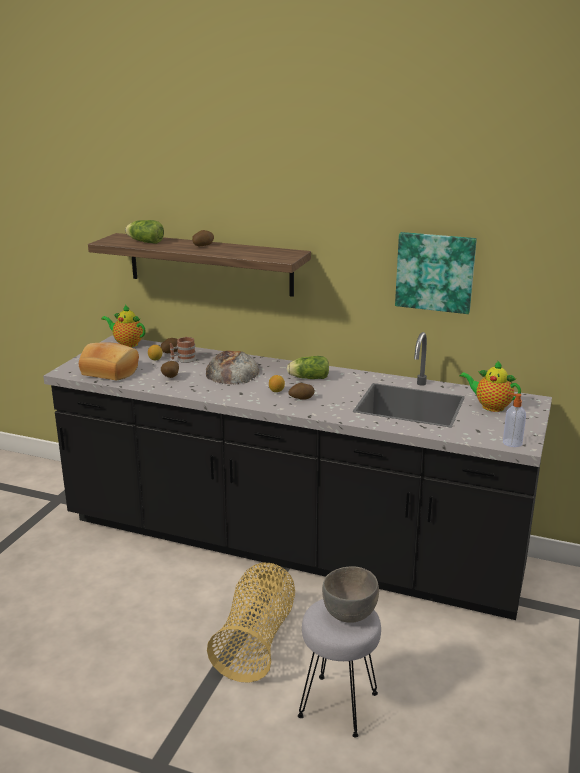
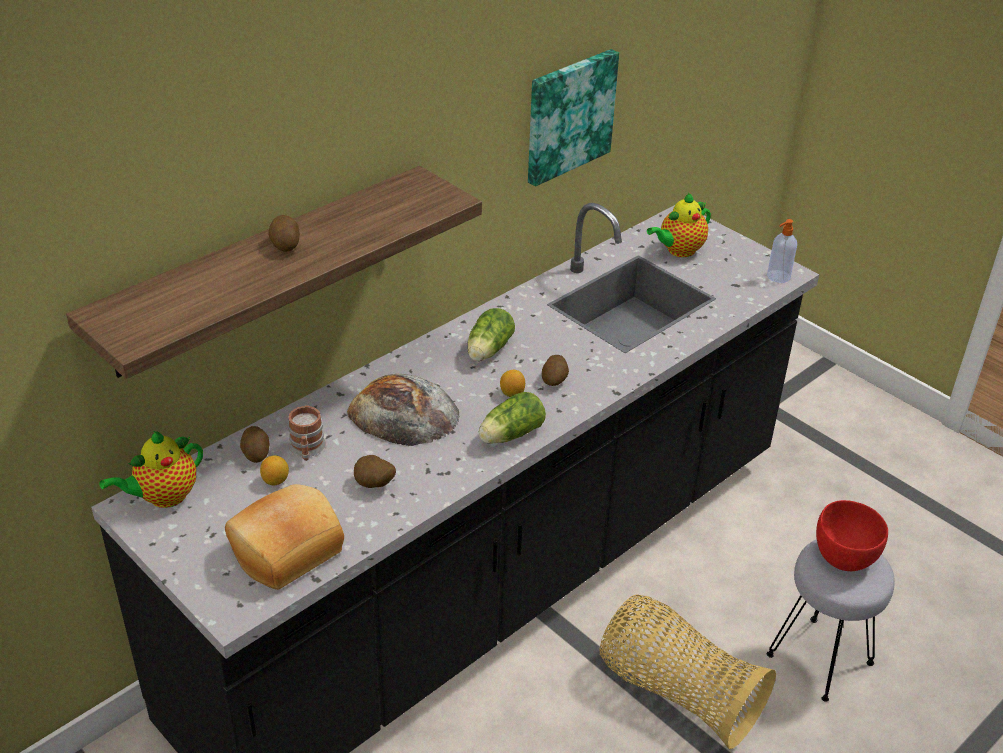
camera: 65 degrees left, 15 degrees up
(144, 242) = (187, 296): lettuce -> lettuce (509, 435)
(350, 614) = (844, 557): grey bowl -> red bowl

